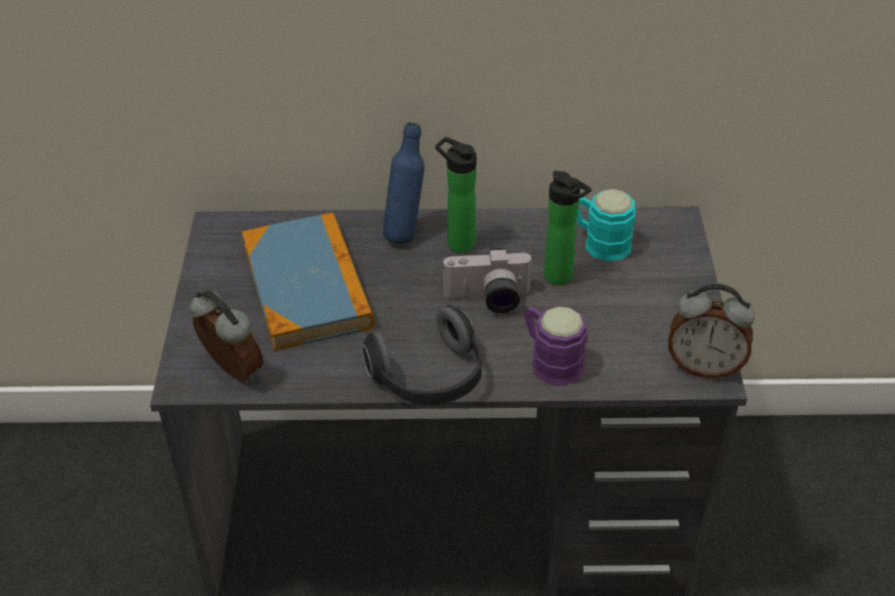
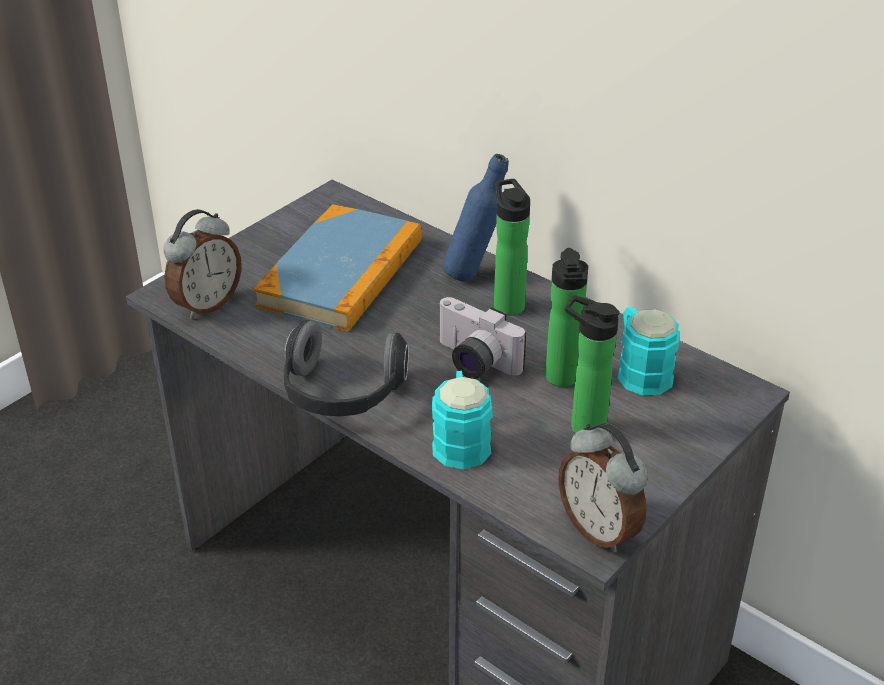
camera: 40 degrees right, 5 degrees down
(231, 371) = (206, 304): alarm clock -> alarm clock turned 45 degrees clockwise
(550, 361) = (460, 439): purple mug -> turquoise mug
(612, 303) = (583, 426): none -> bottle

